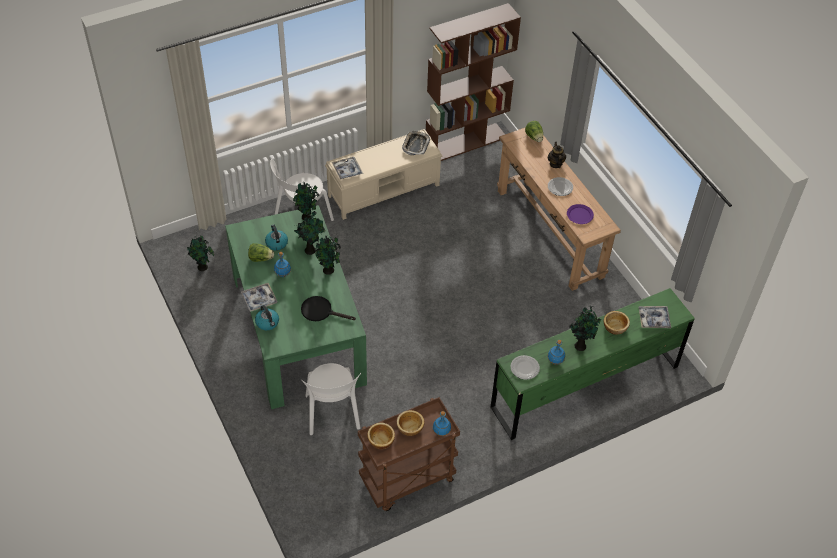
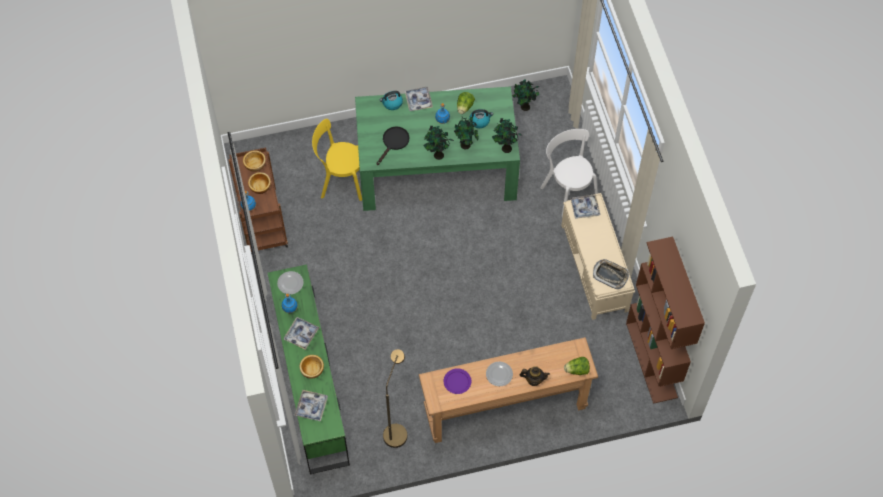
camera: 105 degrees right, 10 degrees up
(332, 414) = (340, 180): white chair -> yellow chair
(580, 345) = (301, 334): potted plant -> tray
(604, 308) = (396, 429): none -> brown floor lamp

